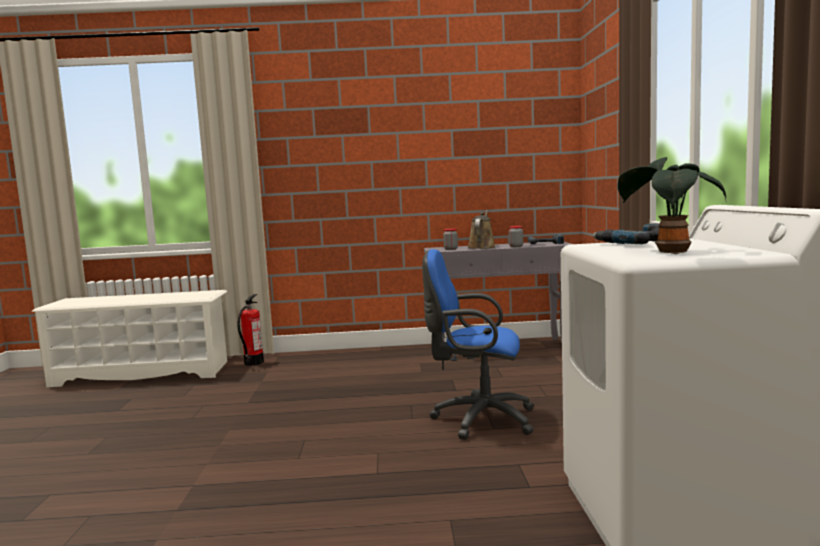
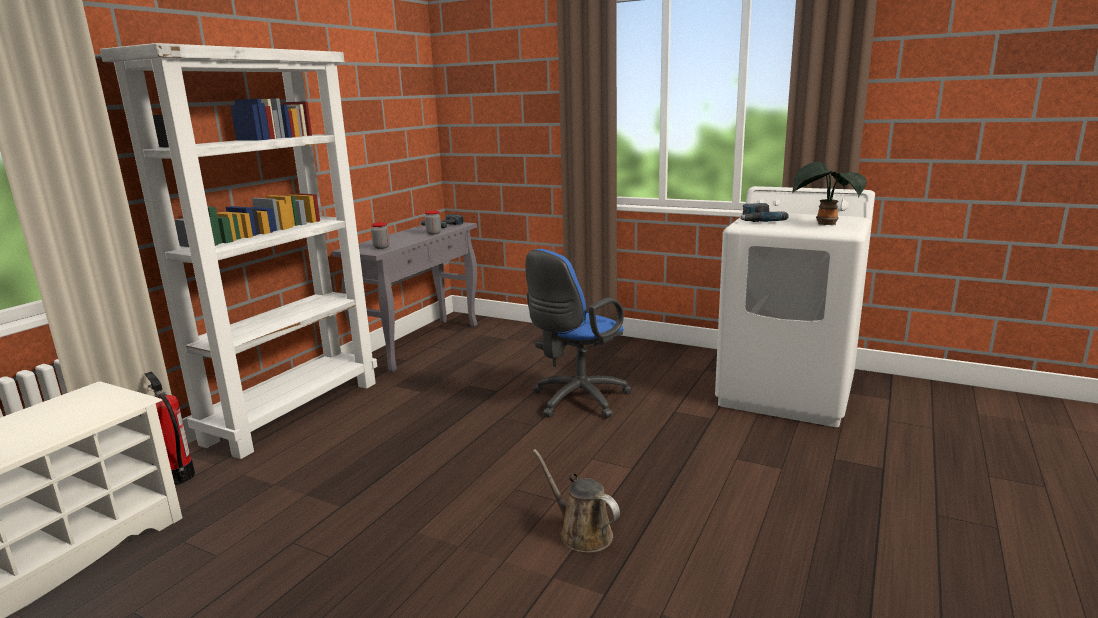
camera: 60 degrees left, 10 degrees up
(352, 355) = (294, 411): none -> white bookcase
(482, 247) = (401, 239): brown watering can -> brown watering can (581, 533)

